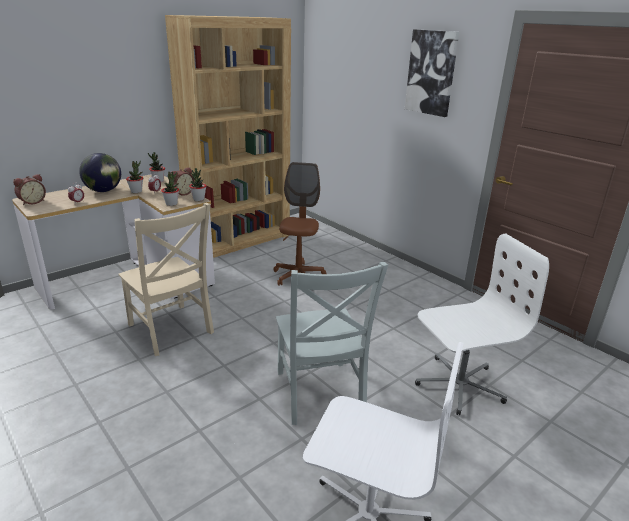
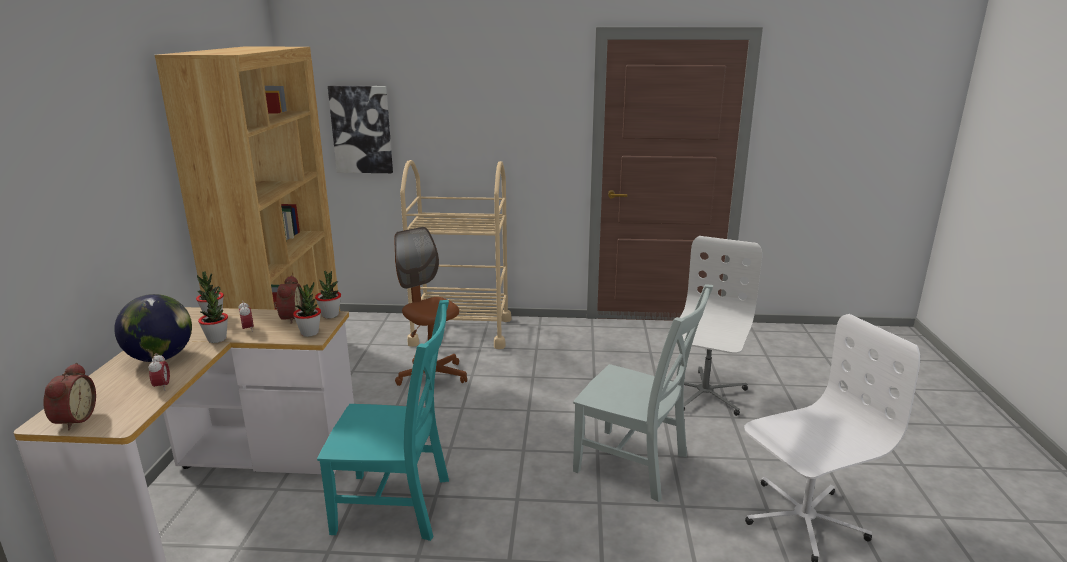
camera: 45 degrees left, 5 degrees down
(171, 331) = (398, 506): beige chair -> turquoise chair
(360, 258) = (461, 331): none -> beige cart
(431, 73) = (505, 97): picture -> picture (361, 129)

